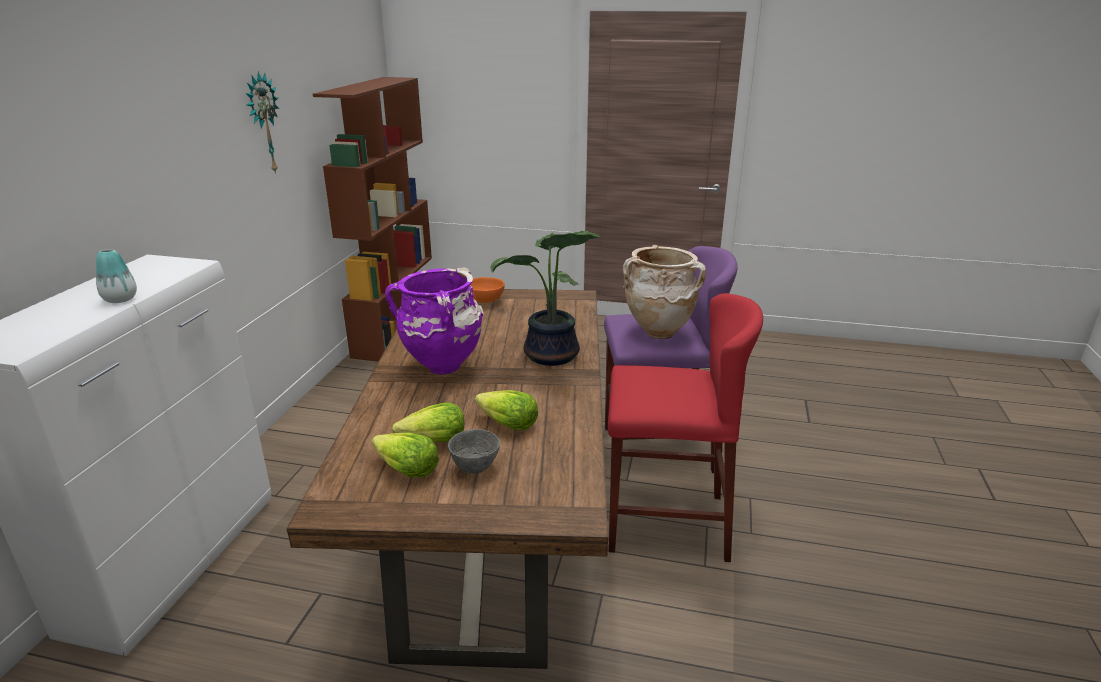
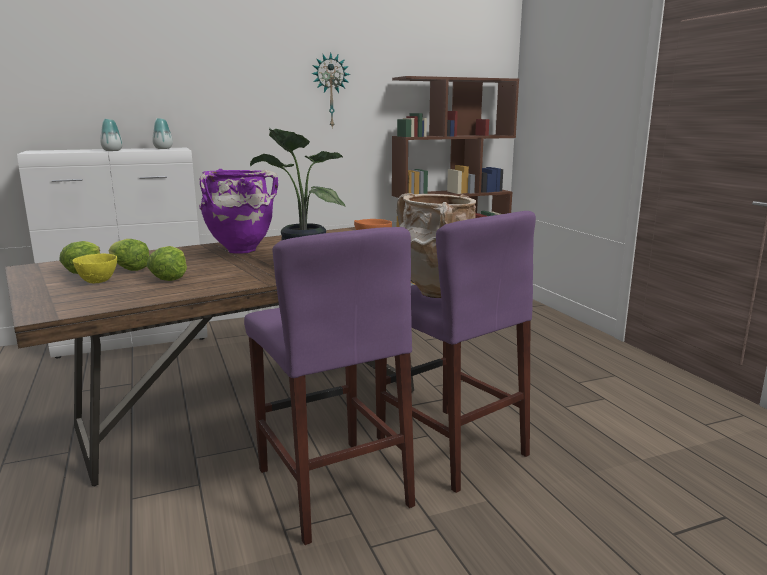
camera: 55 degrees right, 10 degrees down
(150, 269) = (163, 148): none -> vase
(474, 467) = (98, 282): grey bowl -> yellow bowl
(666, 523) = (332, 487): red stool -> purple stool

